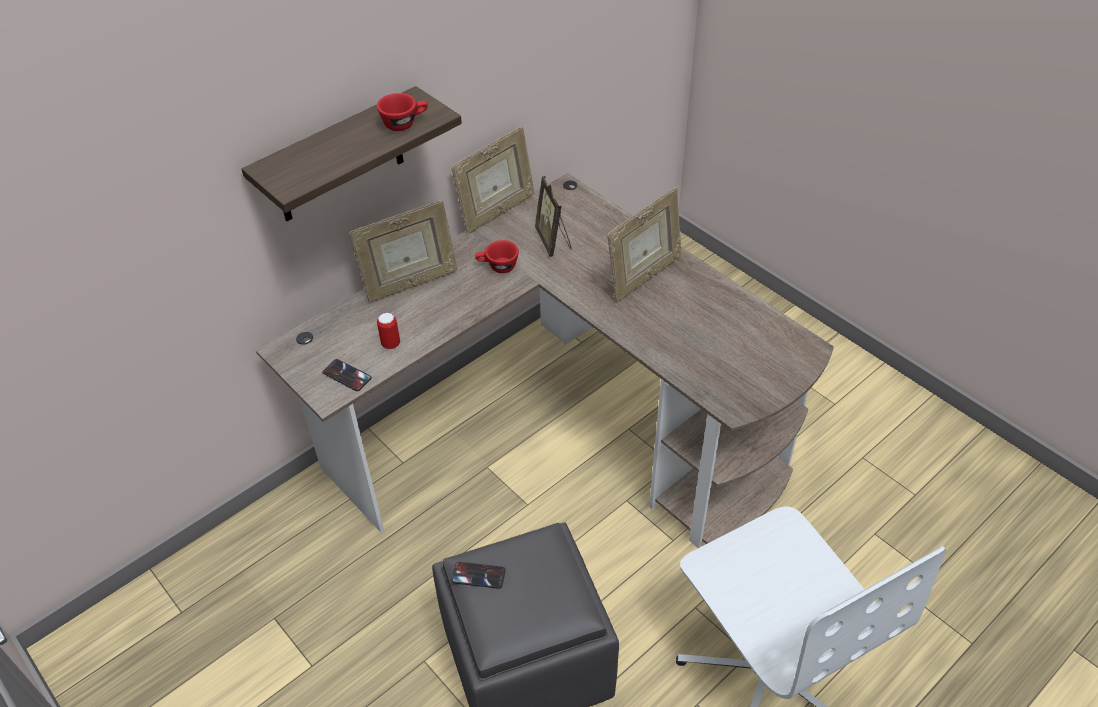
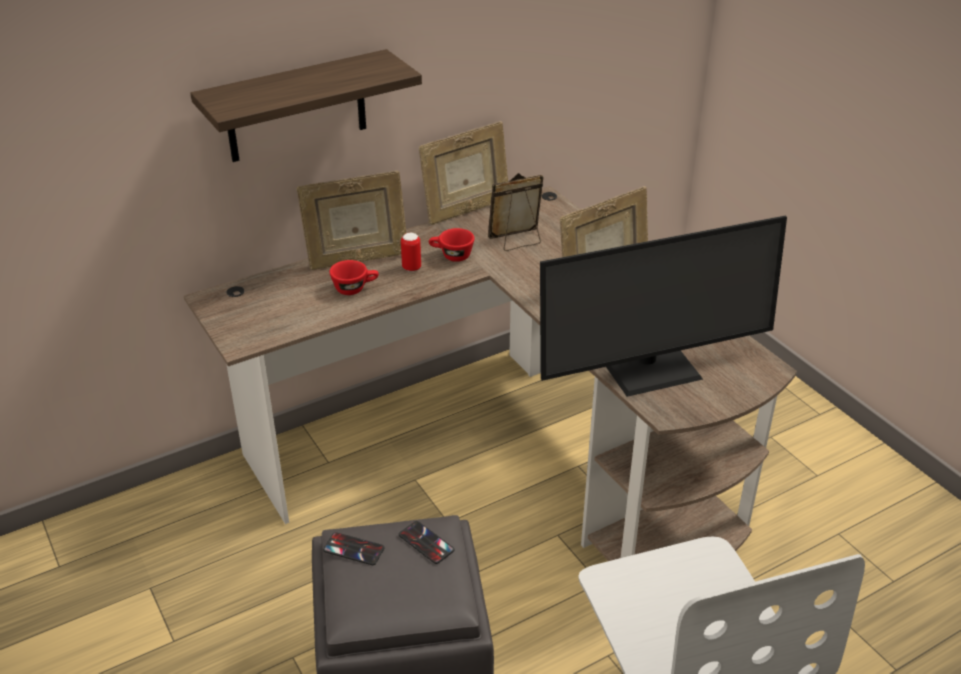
camera: 10 degrees right, 10 degrees down
(347, 375) = (265, 328): phone -> phone (426, 543)
(391, 344) = (319, 307): can -> can (411, 268)
(404, 123) = (363, 74): red cup -> red cup (355, 288)
(554, 241) = (517, 241): picture frame -> picture frame turned 75 degrees clockwise
(706, 361) = (648, 365): none -> monitor

